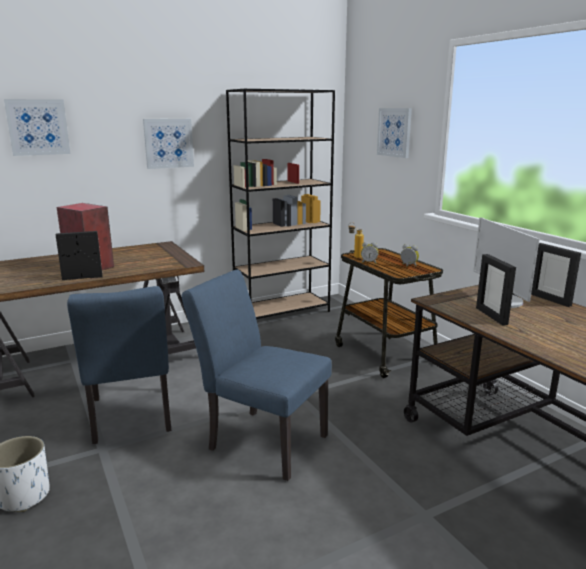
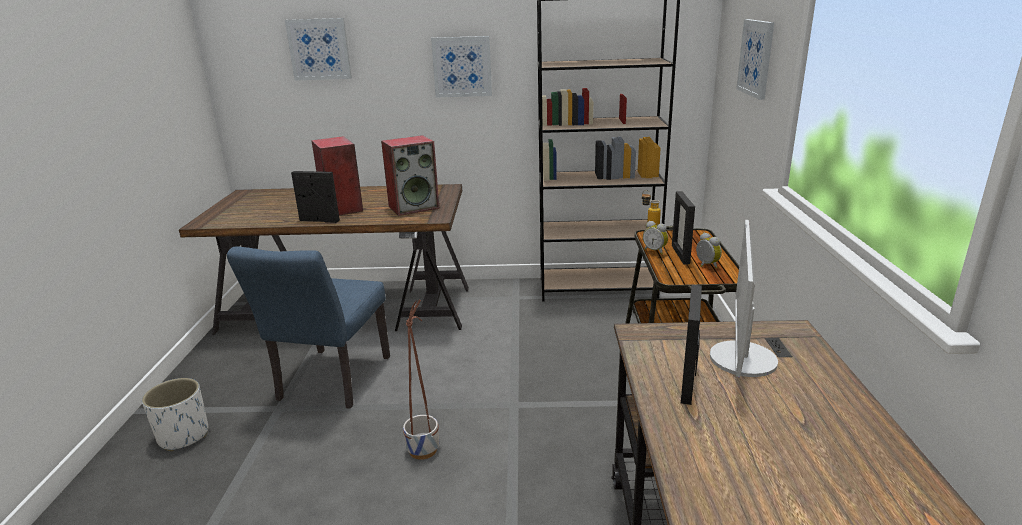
camera: 30 degrees right, 5 degrees up
(156, 259) = (414, 207): none -> speaker
(260, 440) = (423, 449): blue chair -> planter
(550, 299) = (834, 376): picture frame -> picture frame (681, 254)

